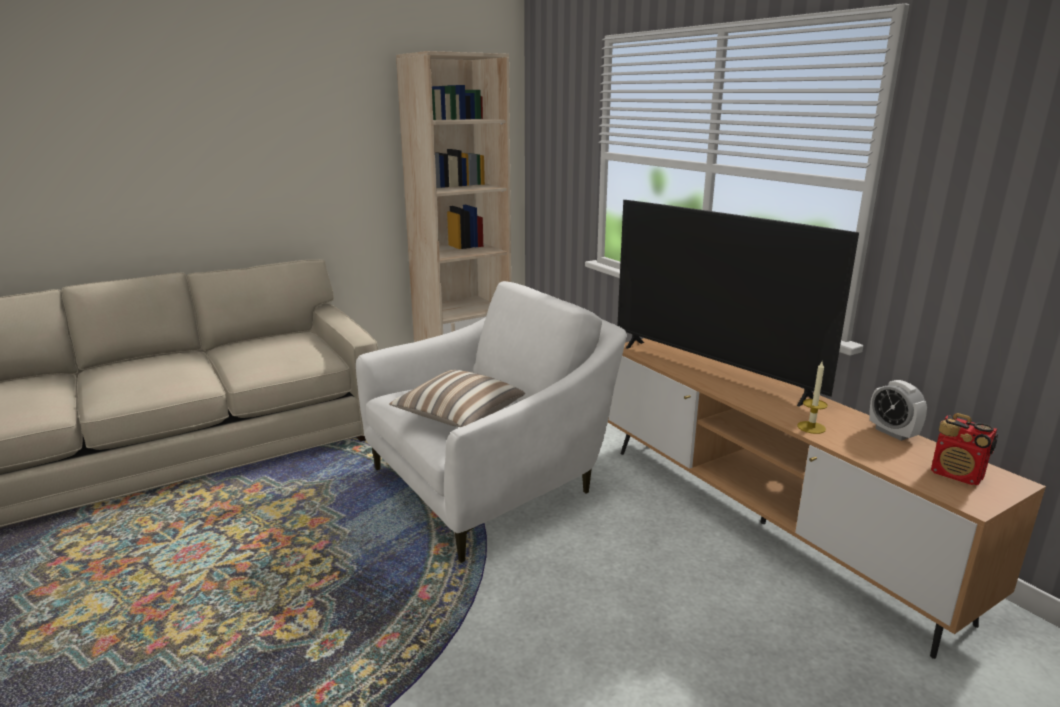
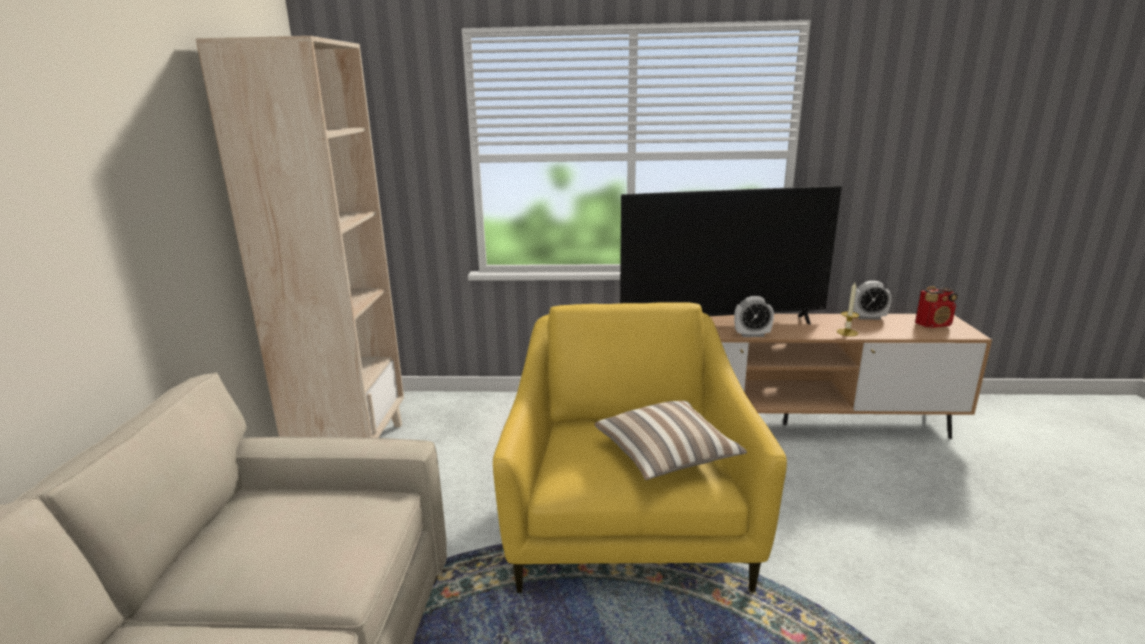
camera: 55 degrees left, 0 degrees up
(492, 484) = (627, 521): white armchair -> yellow armchair
(710, 386) = (752, 335): none -> alarm clock

